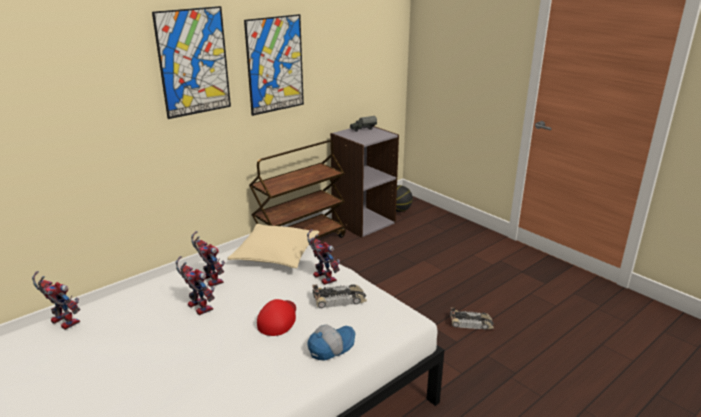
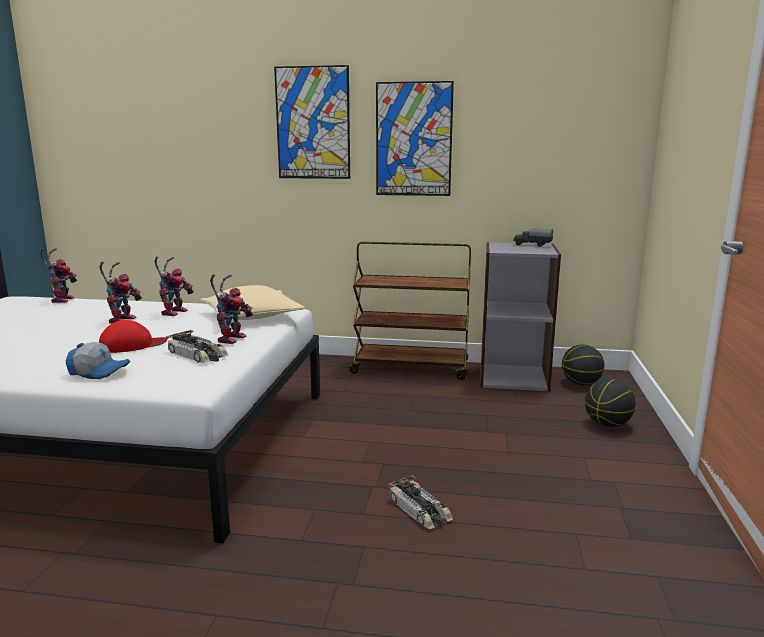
camera: 50 degrees right, 10 degrees down
(449, 230) = (607, 424): none -> basketball

